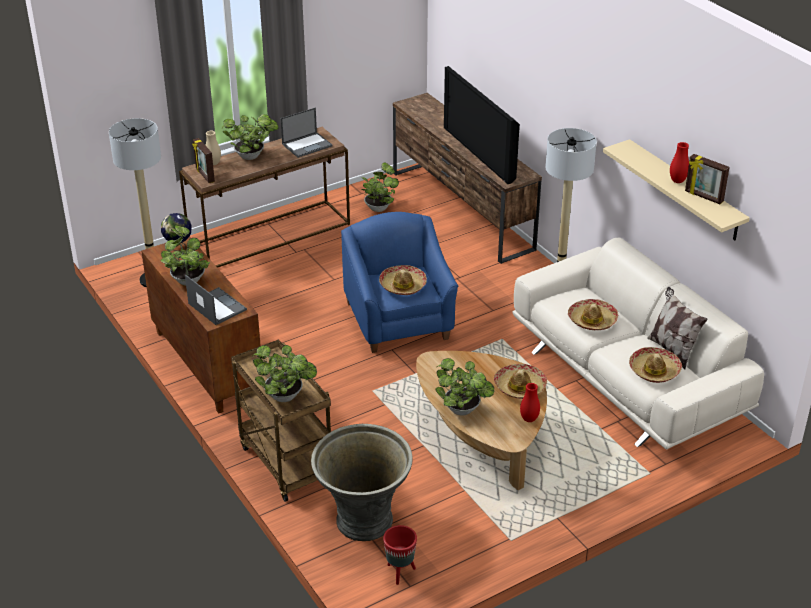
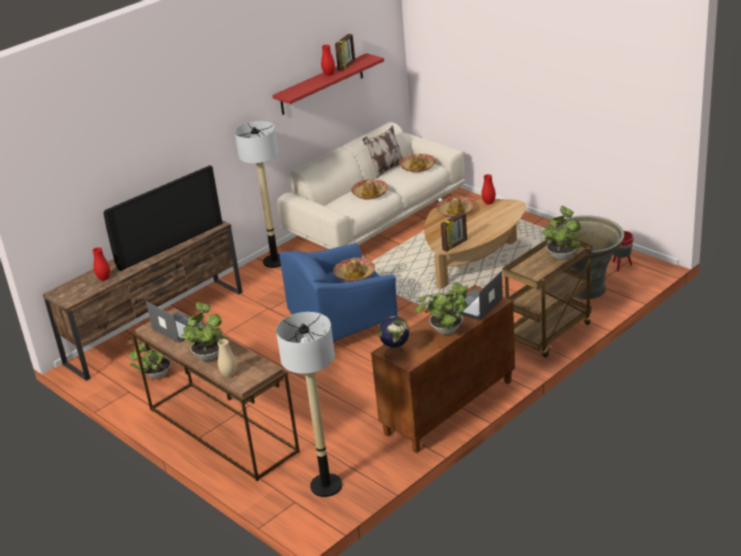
camera: 100 degrees left, 5 degrees down
(204, 175) = (256, 373): picture frame -> picture frame (455, 245)
(433, 119) = (104, 278): none -> red vase
(464, 410) = (494, 225): potted plant -> none
(684, 190) = (322, 84): beige shelf -> red shelf

